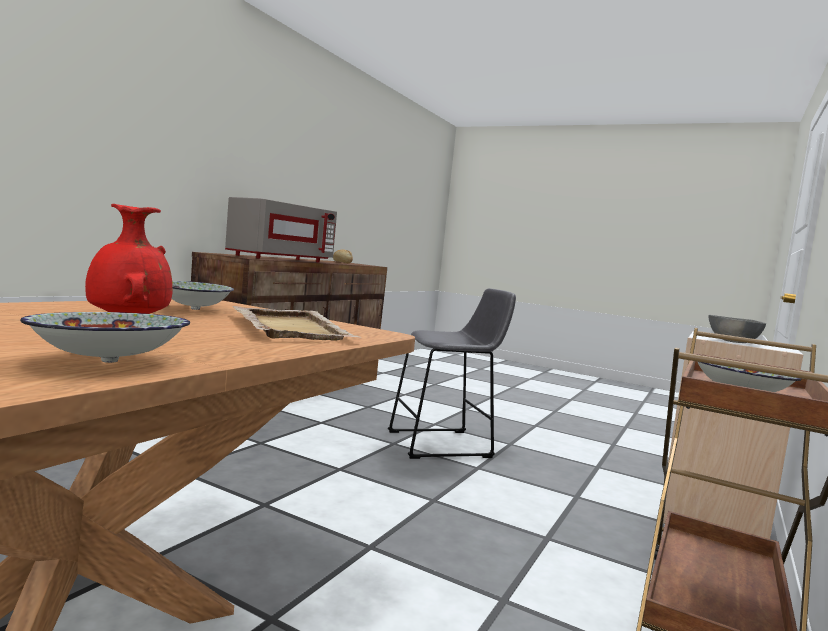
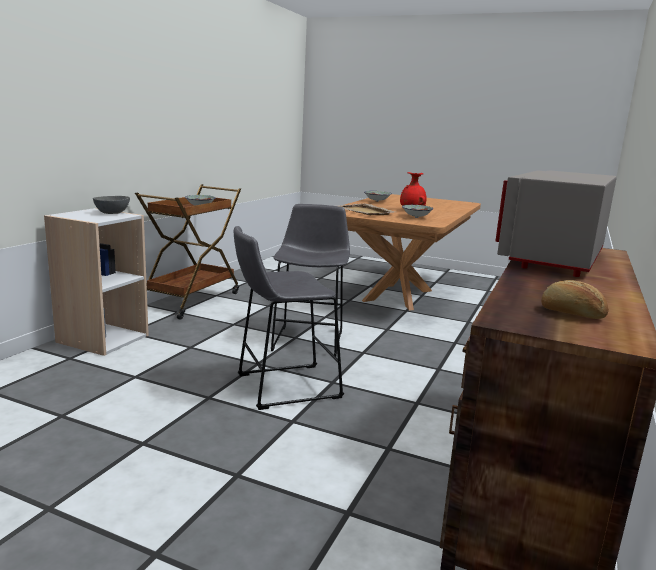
camera: 175 degrees right, 10 degrees up
(410, 496) = (309, 338): none -> grey stool

